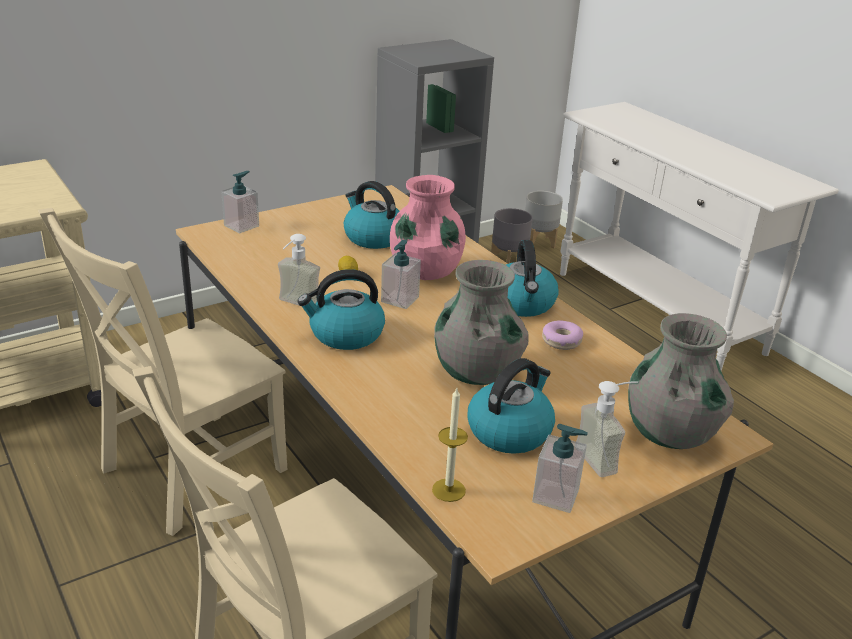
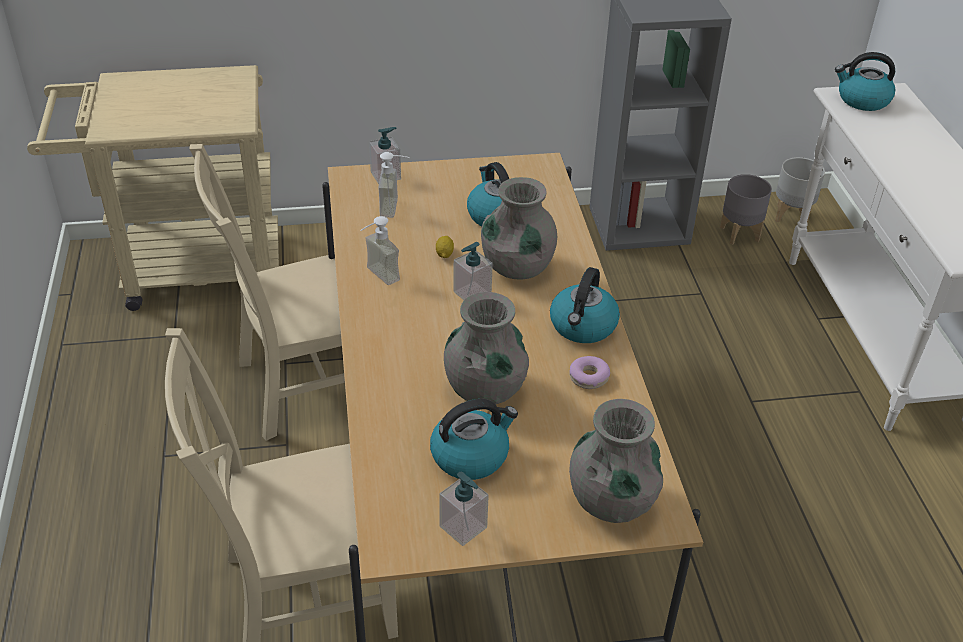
camera: 25 degrees right, 10 degrees up
(345, 334) = (399, 319): kettle -> kettle (862, 100)
(425, 272) = (517, 267): pink vase -> grey vase
(448, 490) = (381, 494): candle -> none
(604, 458) = (532, 506): soap dispenser -> soap dispenser (396, 208)

